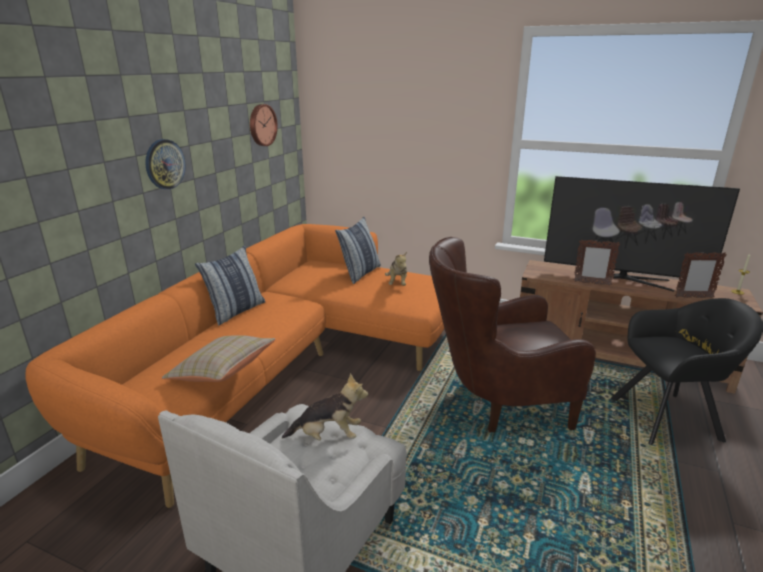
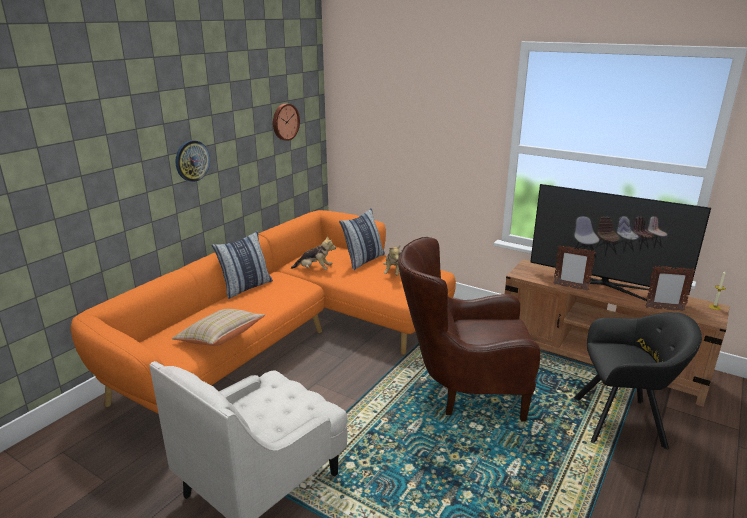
camera: 10 degrees right, 0 degrees up
(328, 436) = (286, 397): plush toy -> plush toy (314, 269)

